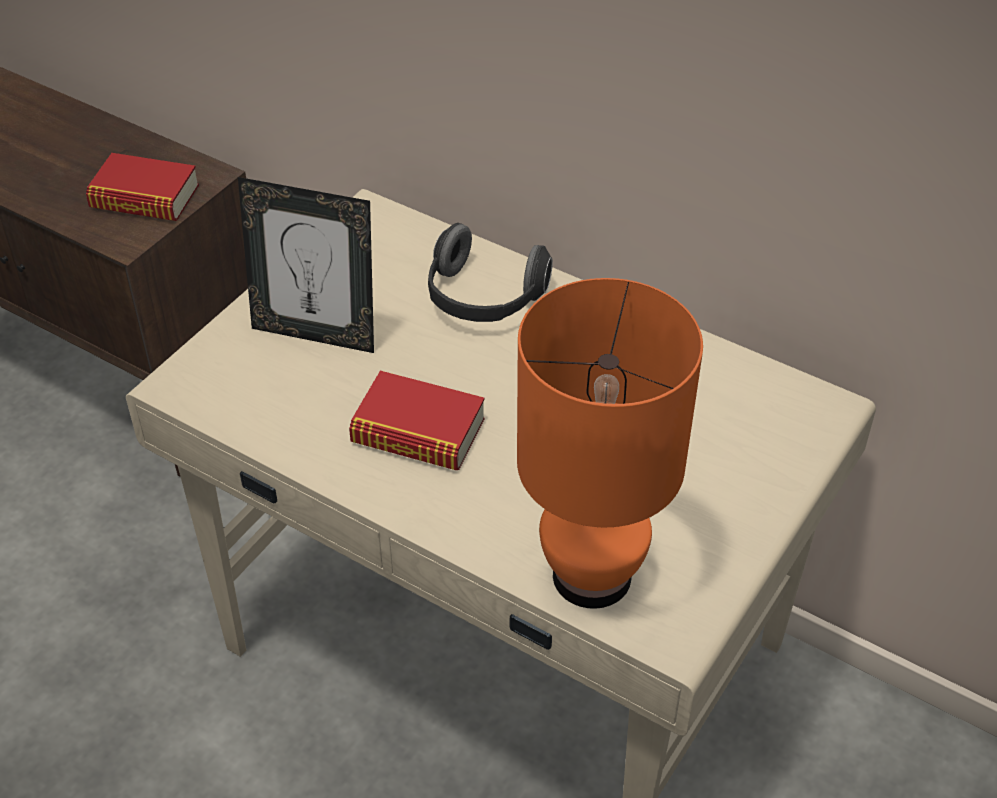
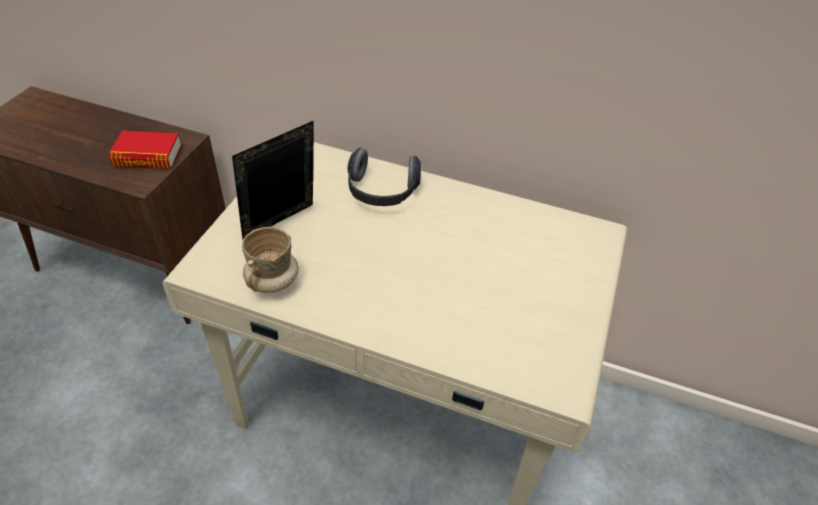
camera: 15 degrees left, 0 degrees up
(281, 417) = (272, 282): none -> beige mug
(316, 333) = (282, 225): picture frame -> picture frame turned 135 degrees clockwise
(418, 431) = (365, 280): book -> none
(593, 575) = (504, 358): orange table lamp -> none

